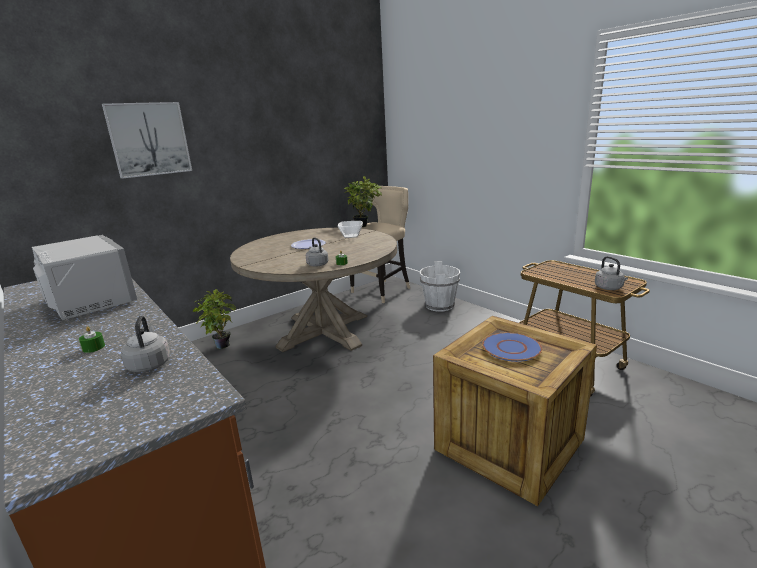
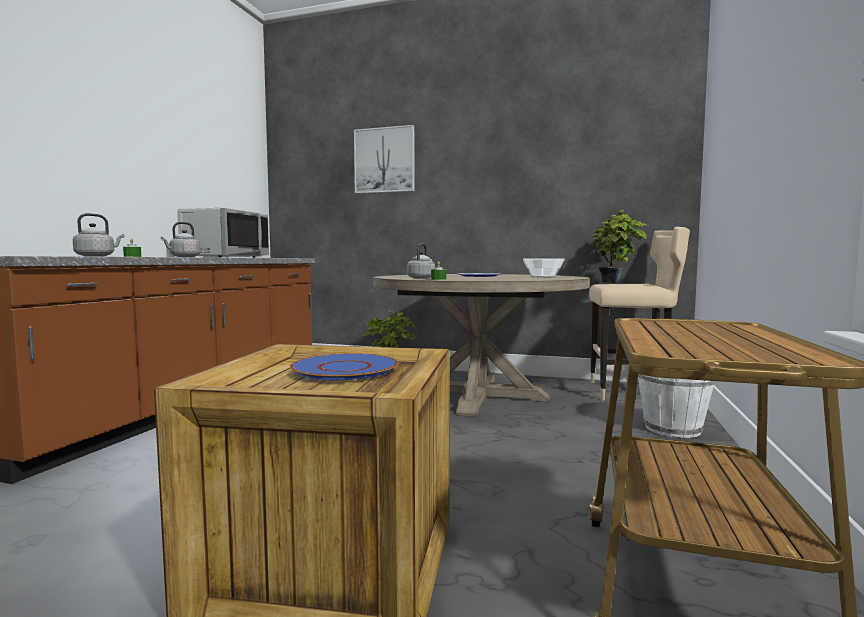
camera: 55 degrees right, 15 degrees down
(609, 288) = (694, 351): grey kettle -> grey kettle (183, 257)

